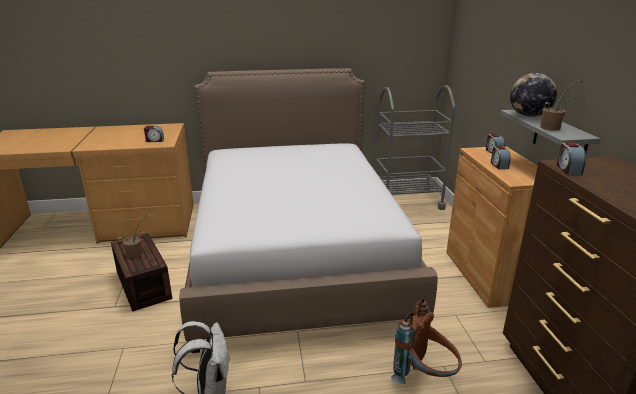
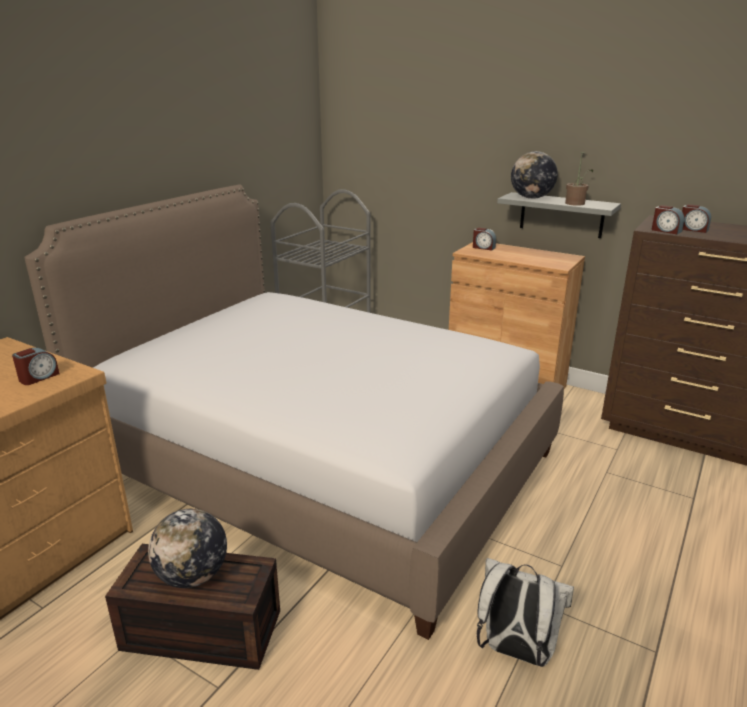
camera: 50 degrees left, 0 degrees up
(137, 253) = (192, 576): potted plant -> globe
(425, 377) = (613, 489): brown backpack -> none
(498, 165) = (517, 257): alarm clock -> alarm clock (693, 229)

